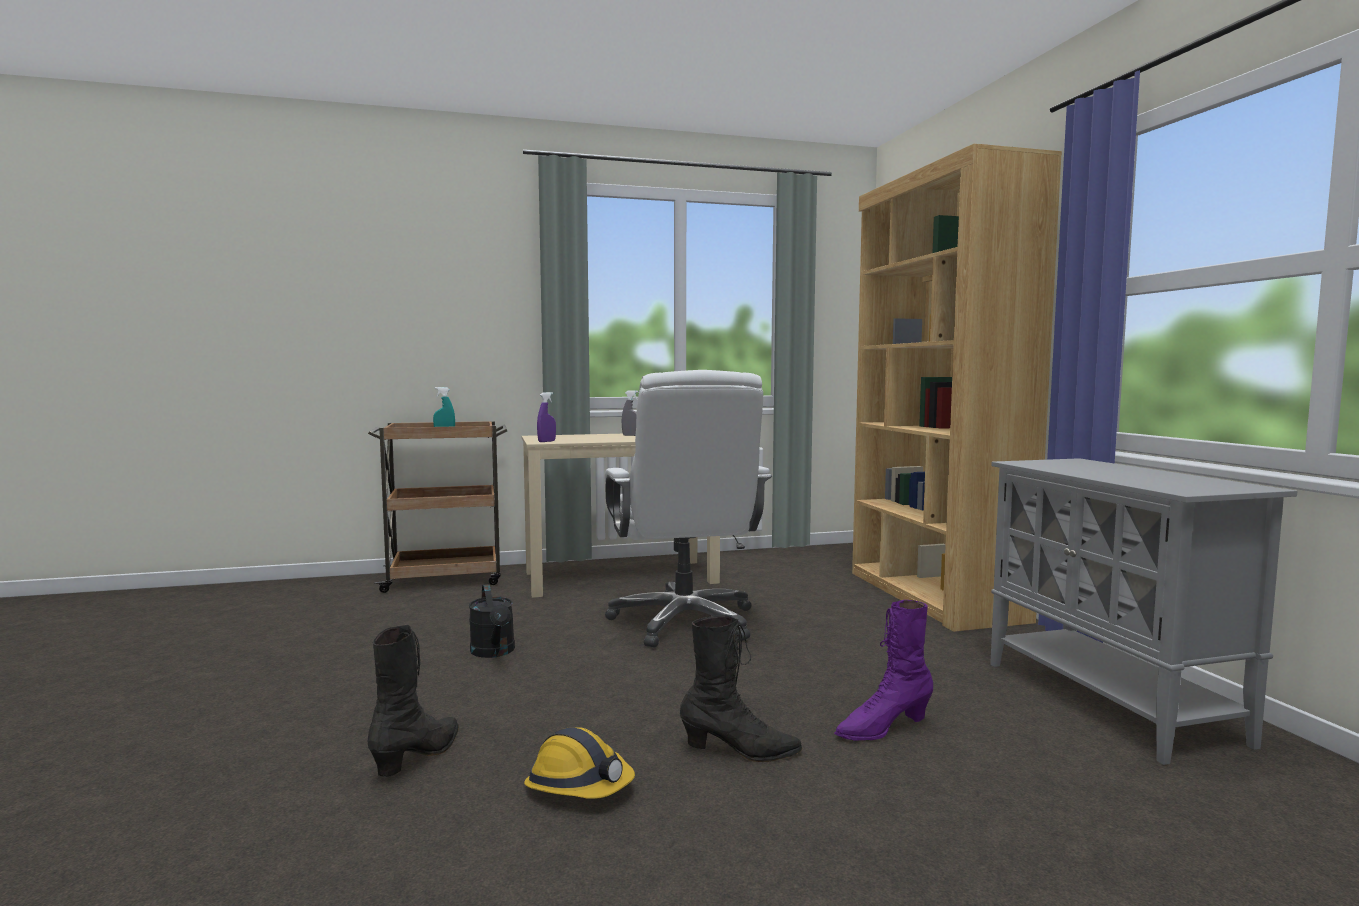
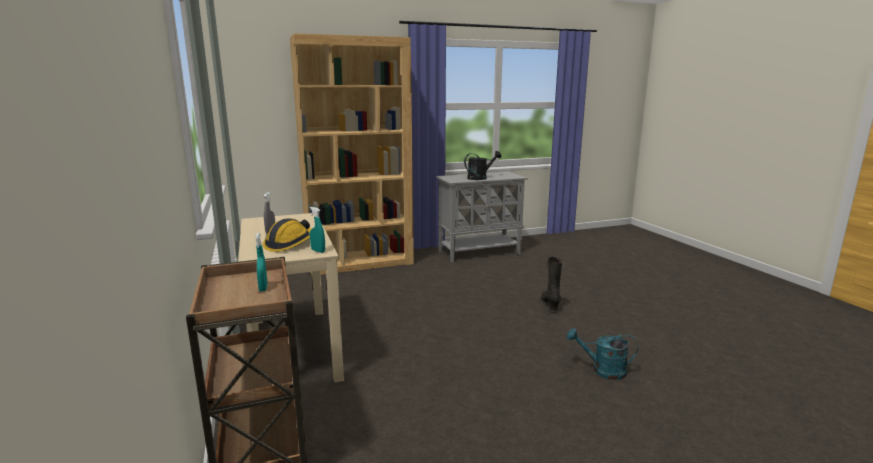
camera: 95 degrees left, 10 degrees up
(419, 756) = (602, 370): black boot -> turquoise watering can
(494, 652) = (468, 375): black watering can -> black watering can (480, 178)
(546, 441) = (318, 251): purple spray bottle -> turquoise spray bottle
(579, 785) = (595, 330): hard hat -> hard hat (290, 244)
(684, 622) = (404, 319): white office chair -> none
(883, 728) = (517, 282): purple boot -> none

